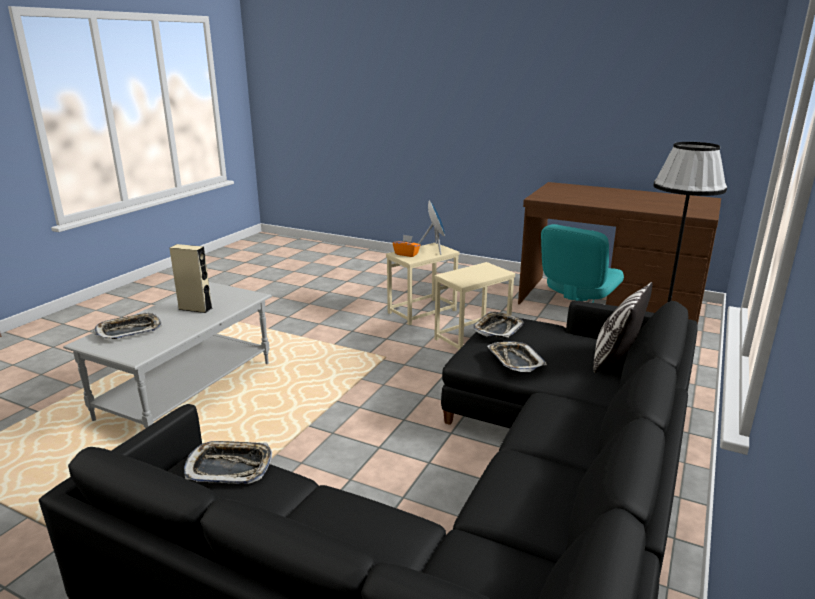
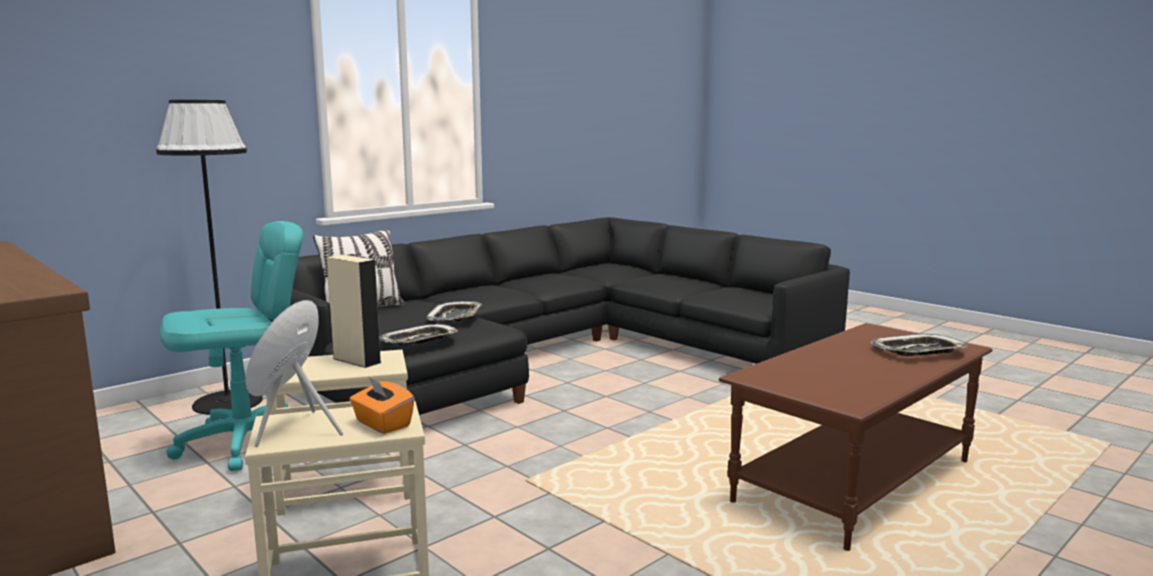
camera: 160 degrees left, 10 degrees down
(188, 391) = (853, 481): grey coffee table -> brown coffee table
(195, 308) = (842, 367): beige speaker -> beige speaker (356, 360)
(229, 467) = (742, 298): tray -> none

